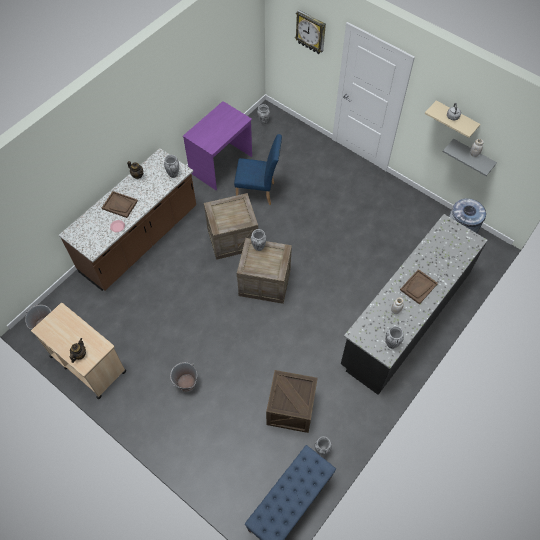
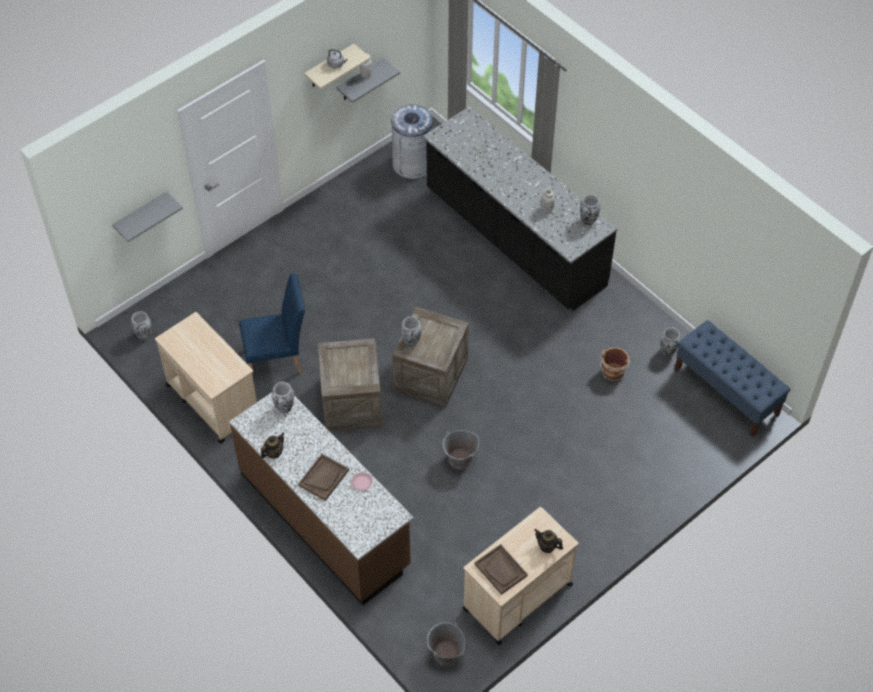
camera: 80 degrees left, 5 degrees down
(186, 383) = (563, 481): grey bucket -> grey bucket (460, 459)
(221, 165) = (212, 400): purple desk -> beige cart
(258, 192) = (278, 360): blue chair -> blue chair turned 60 degrees clockwise
(291, 408) = (613, 373): crate -> brown bucket
(304, 64) = (141, 215): none -> grey shelf
(311, 32) = (137, 170): wall clock -> none
(418, 287) = (520, 181): brown tray -> brown tray (501, 570)

